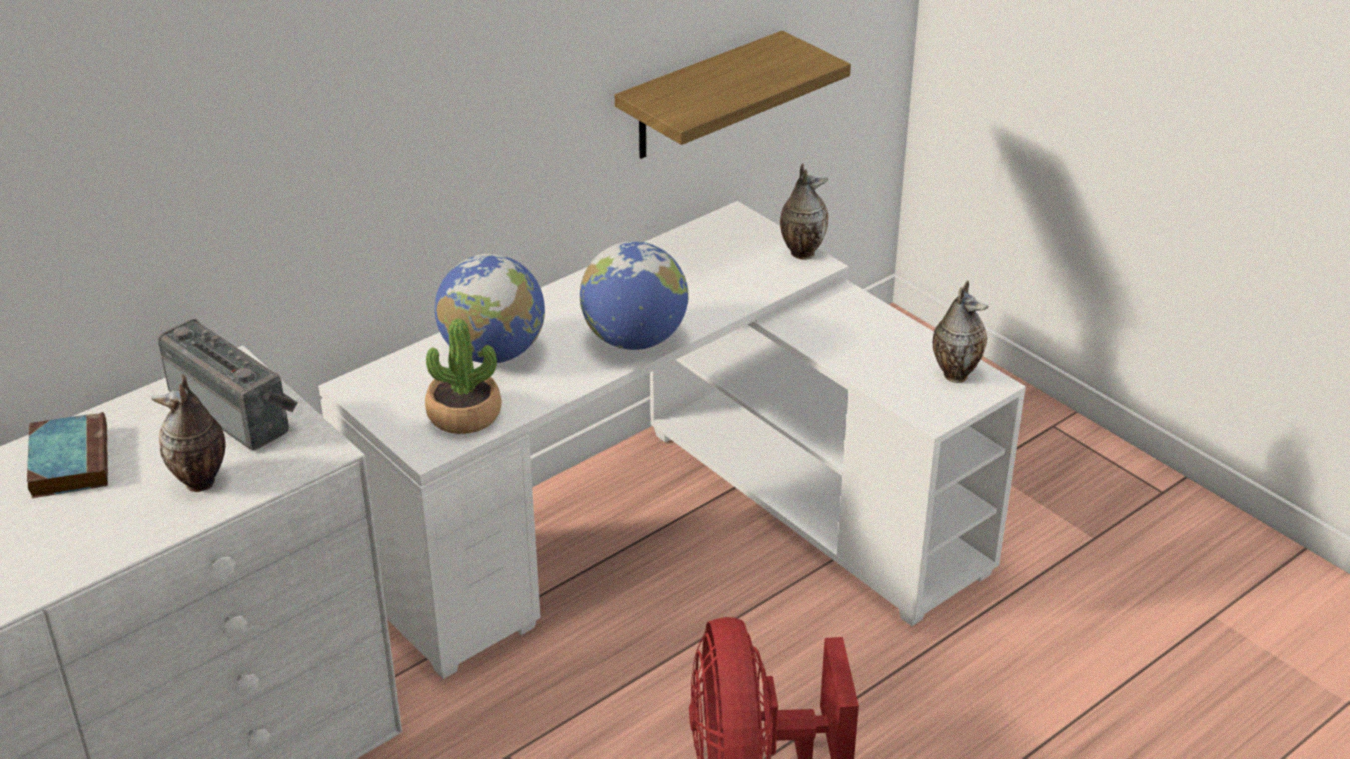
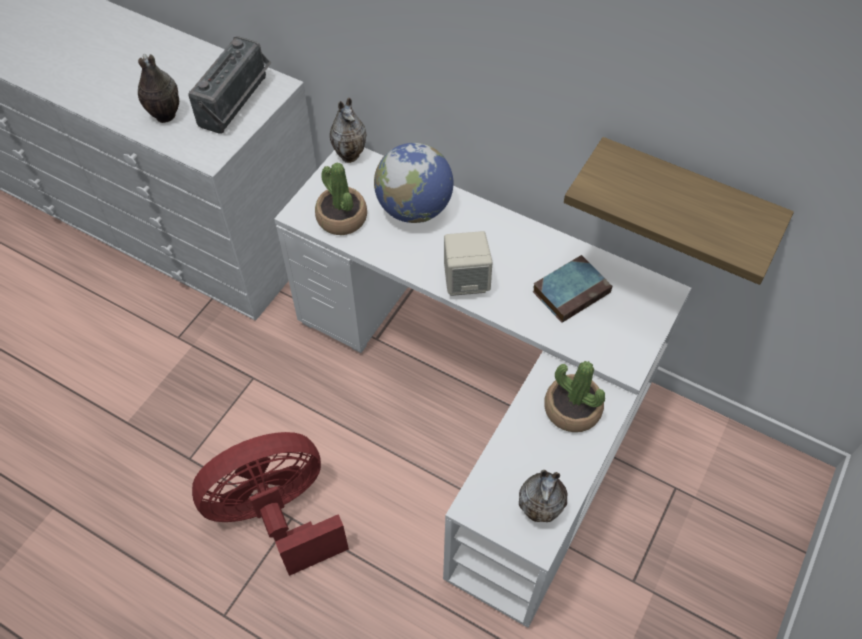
camera: 70 degrees right, 20 degrees up
(69, 461) = (169, 58): book -> book (571, 291)
(634, 340) = (466, 281): globe -> beige speaker
(801, 252) = (640, 351): vase -> vase (351, 155)
(842, 322) = (572, 409): none -> potted plant

